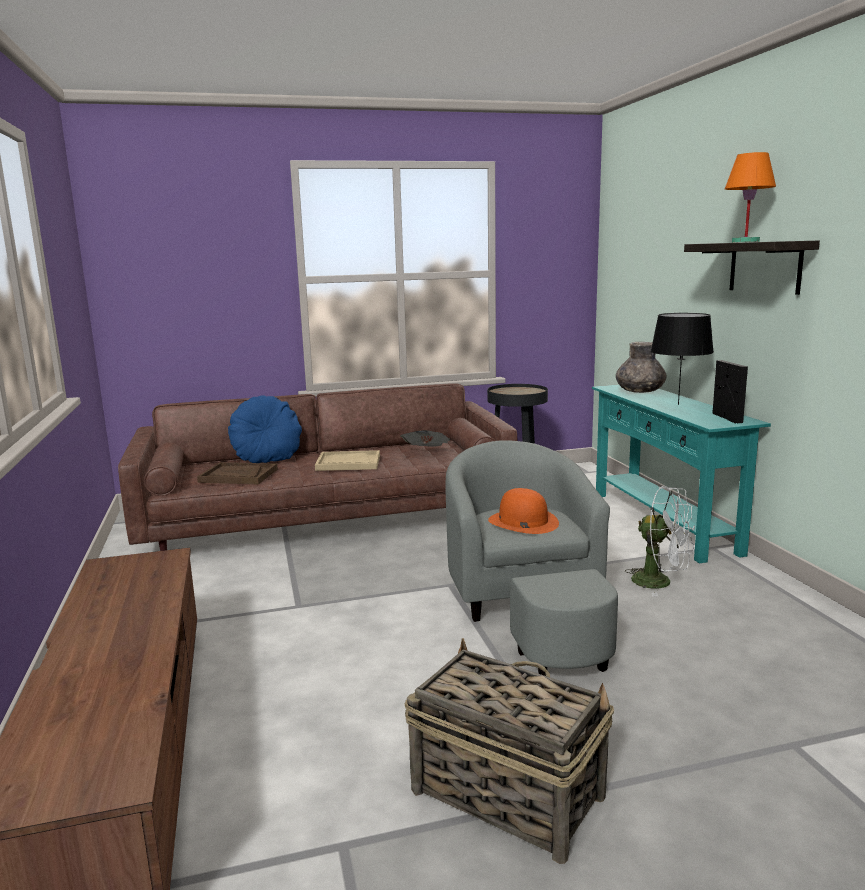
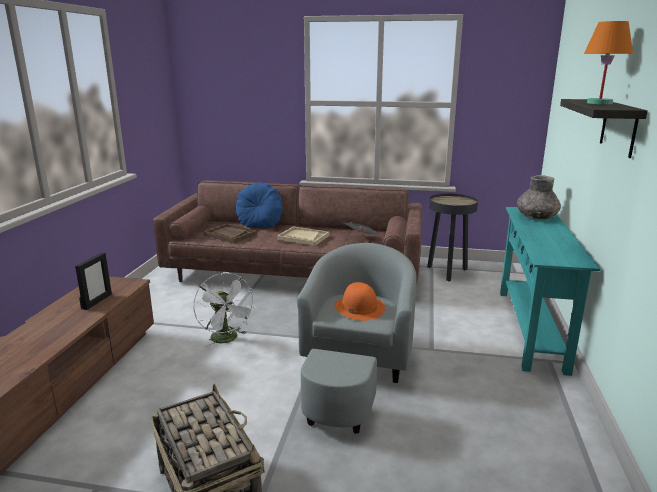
camera: 25 degrees right, 5 degrees up
(660, 582) = (472, 378): white fan -> white fan (227, 339)
(678, 404) = (548, 235): black table lamp -> none
(726, 418) = (567, 256): picture frame -> picture frame (97, 301)

